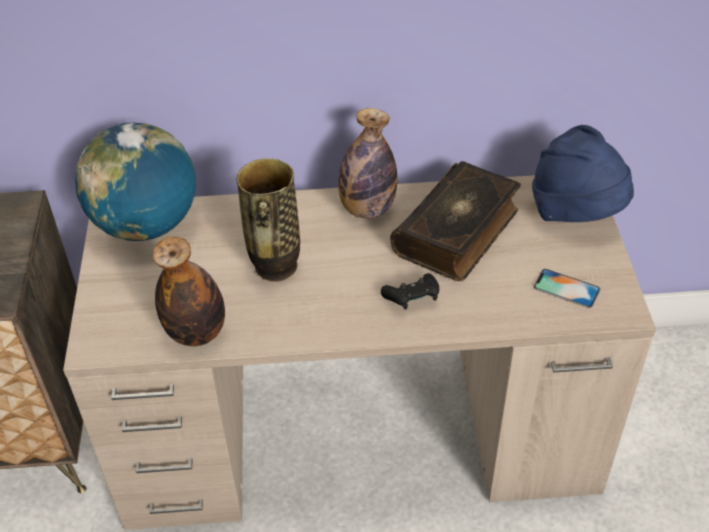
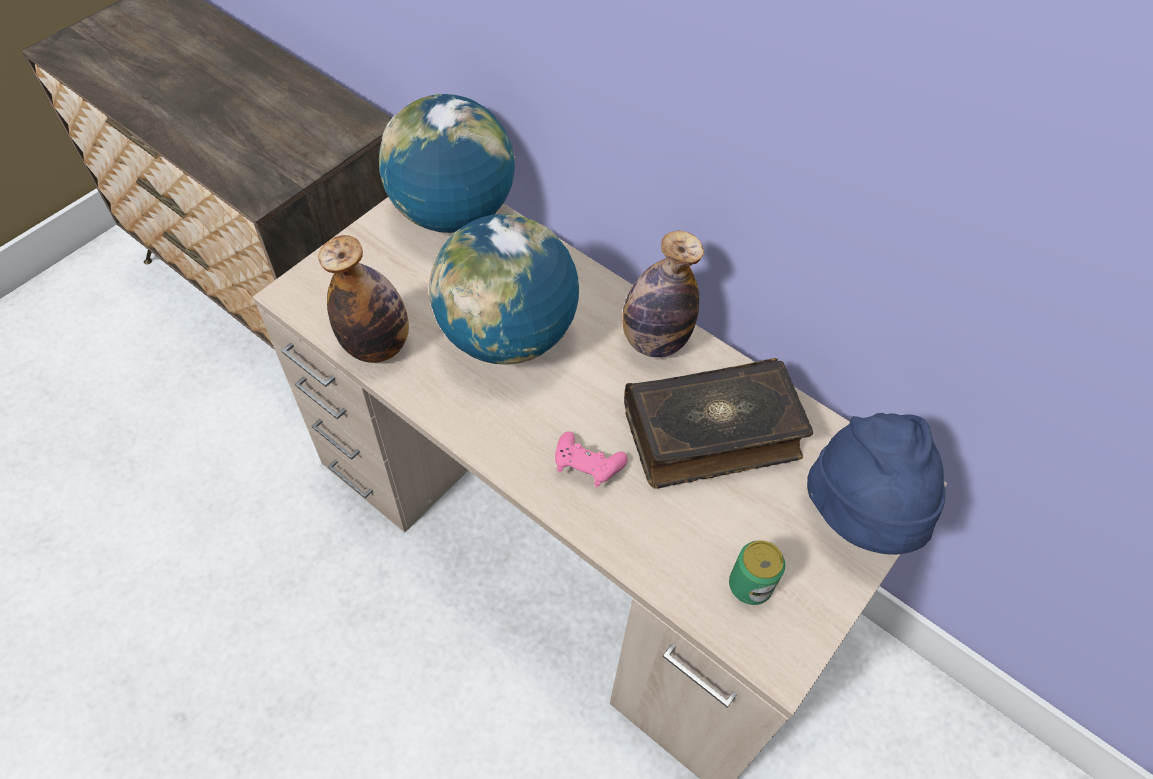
camera: 40 degrees right, 10 degrees up
(275, 267) = (507, 335): vase -> globe
(412, 299) = (587, 466): black game controller -> pink game controller
(566, 288) = (750, 585): phone -> can

